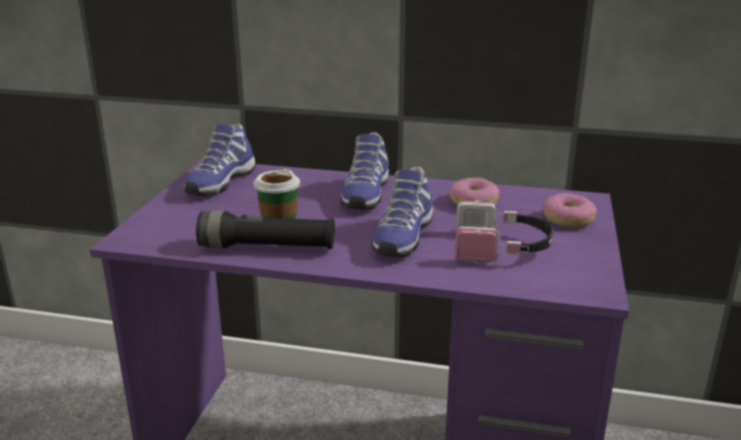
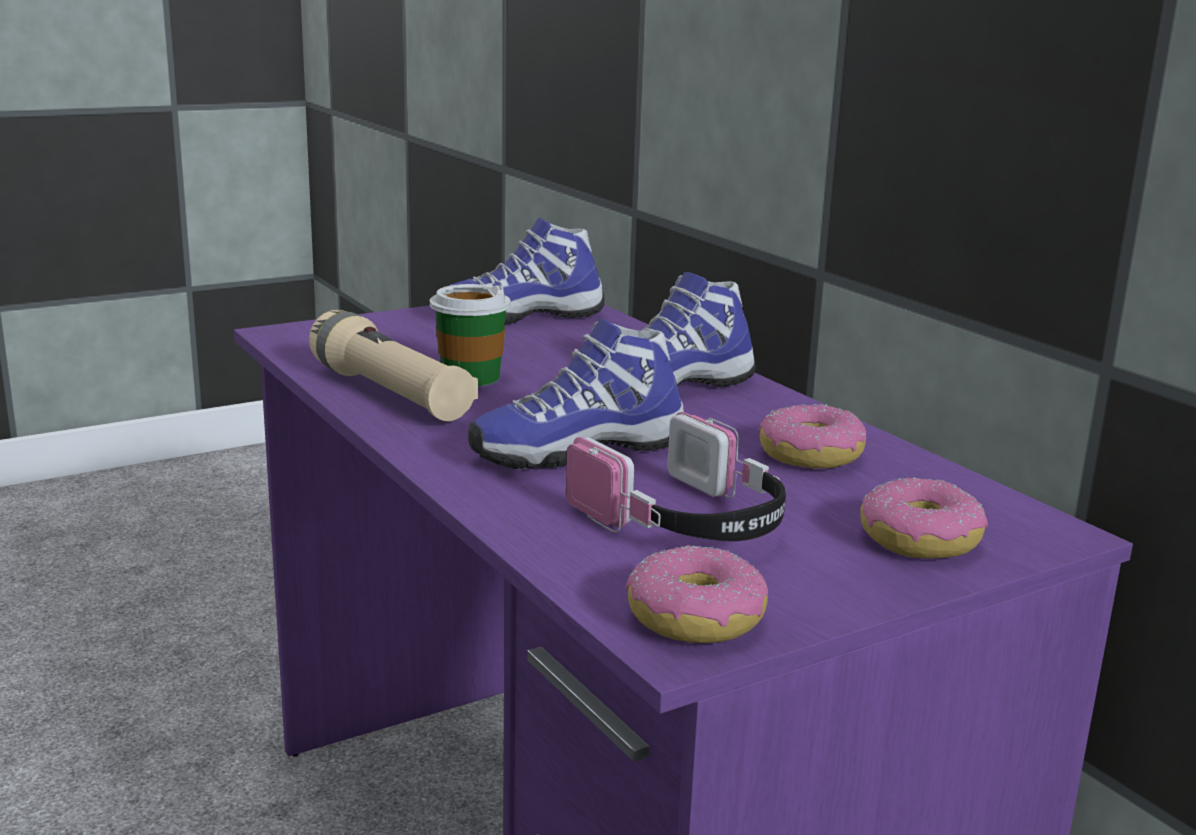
camera: 45 degrees right, 5 degrees down
(267, 248) = (390, 394): black flashlight -> beige flashlight
(582, 280) = (696, 618): none -> donut

